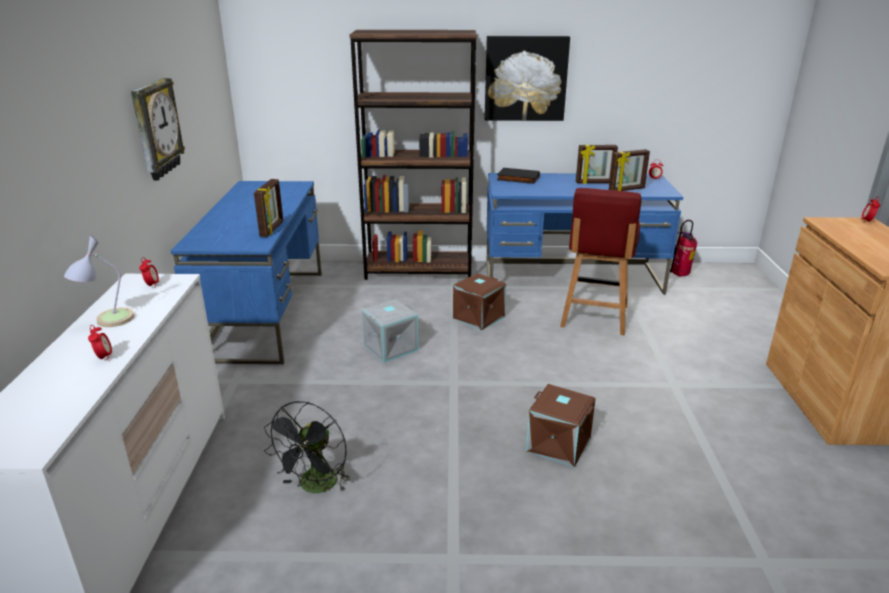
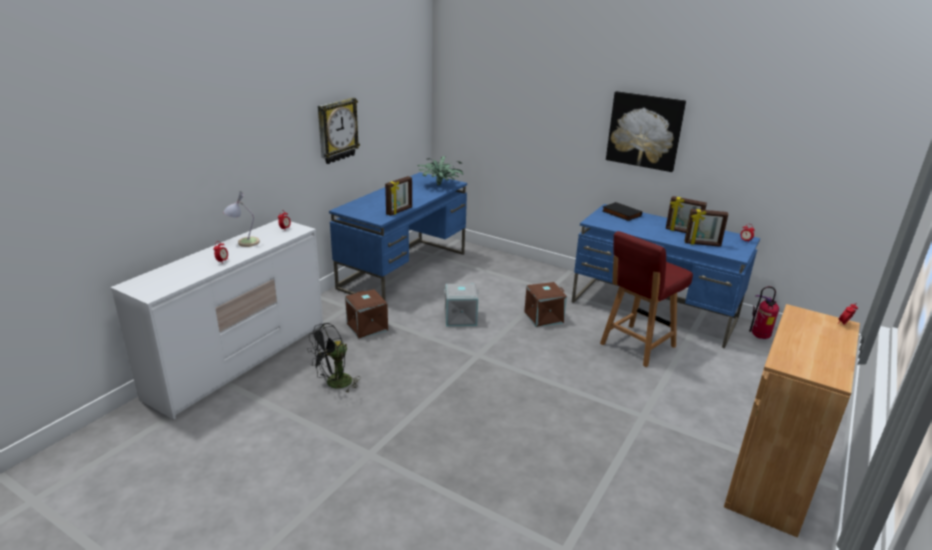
camera: 30 degrees right, 0 degrees up
(286, 190) = (440, 186): none -> potted plant
(419, 270) = (536, 270): brown bookcase -> none
(557, 445) = (504, 420): brown storage box -> brown storage box (366, 327)

